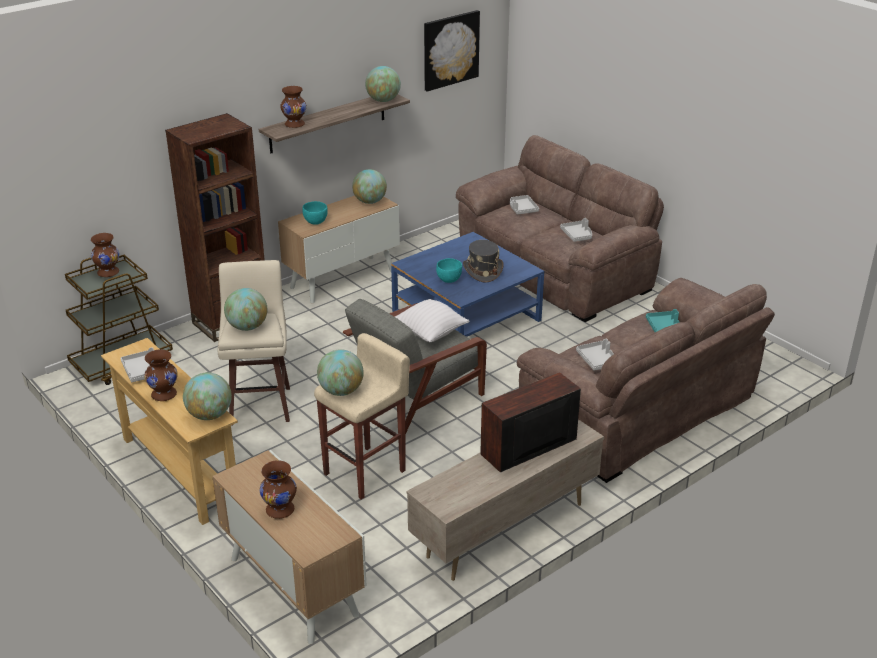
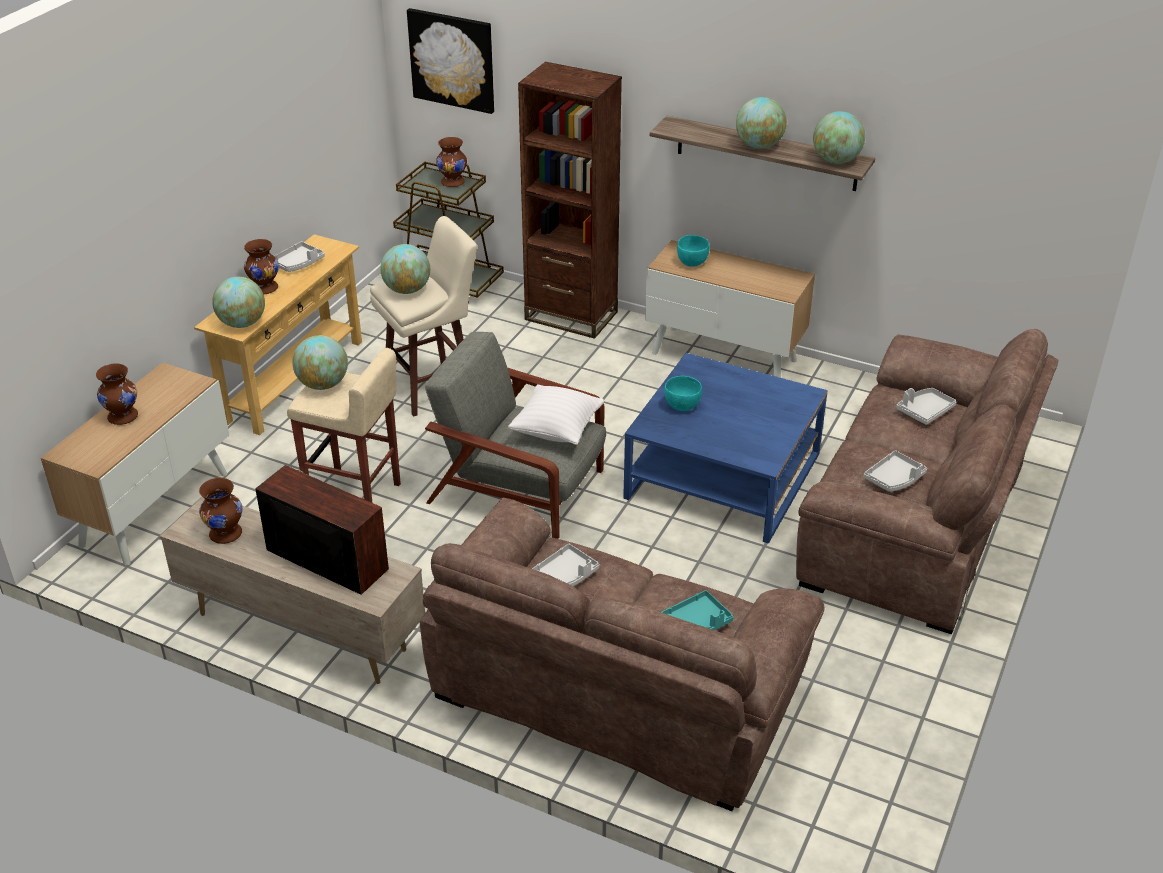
camera: 65 degrees right, 5 degrees up
(295, 124) = (700, 130): brown vase -> brown vase (226, 533)
(370, 202) = (780, 282): globe -> globe (759, 146)
(450, 50) = (995, 144): picture -> picture (452, 60)
(482, 271) = (728, 426): grey hat -> none

